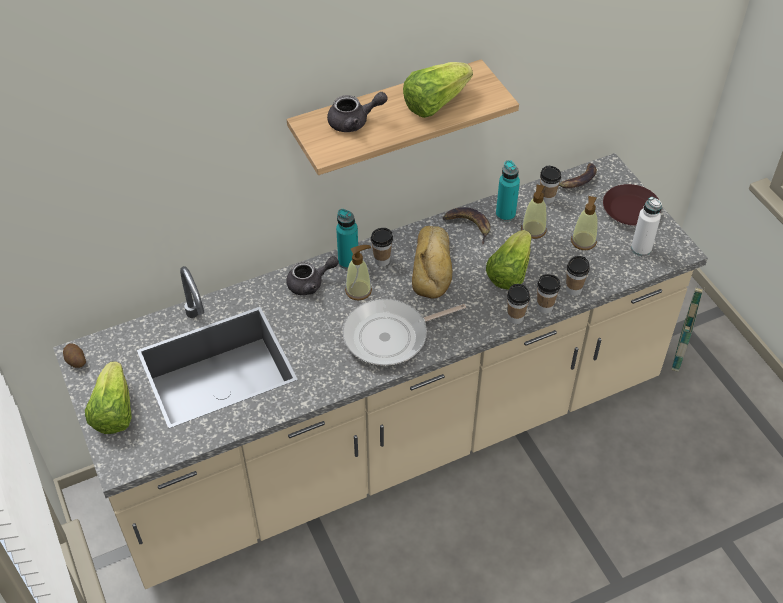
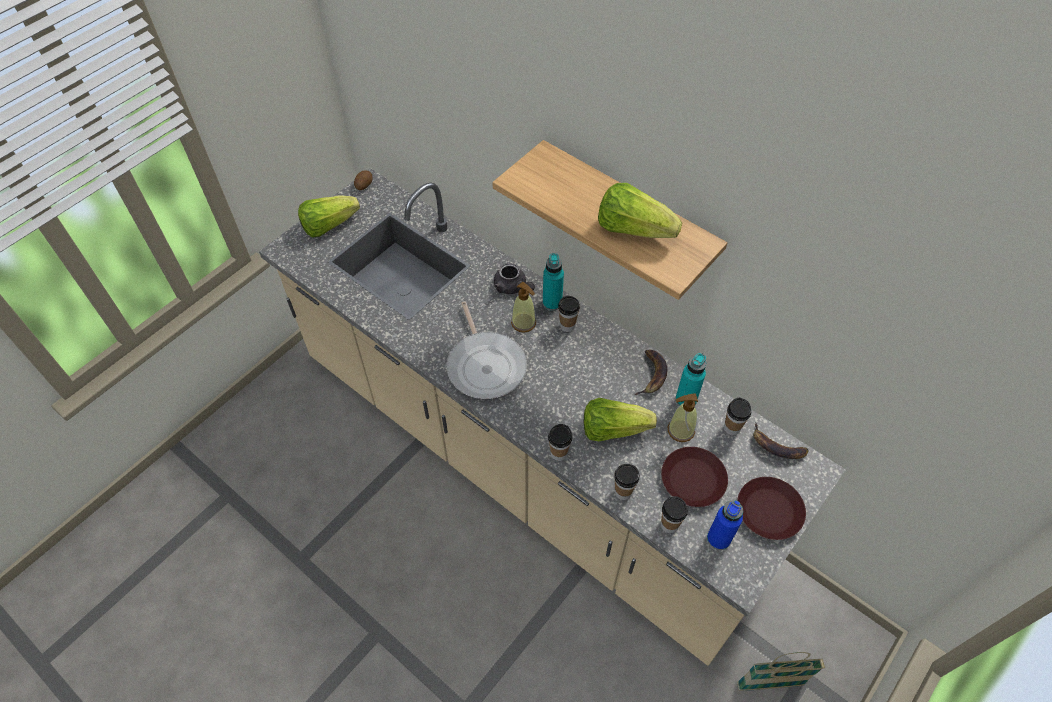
camera: 65 degrees right, 5 degrees up
(354, 122) = (567, 183): grey teapot -> none
(391, 336) = (485, 365): frying pan -> frying pan turned 150 degrees counterclockwise
(433, 266) = (584, 366): bread -> none
(544, 307) = (586, 474): cup -> cup (669, 525)
(583, 241) = (693, 480): soap dispenser -> brown plate
(641, 248) = (718, 539): white bottle -> blue bottle

